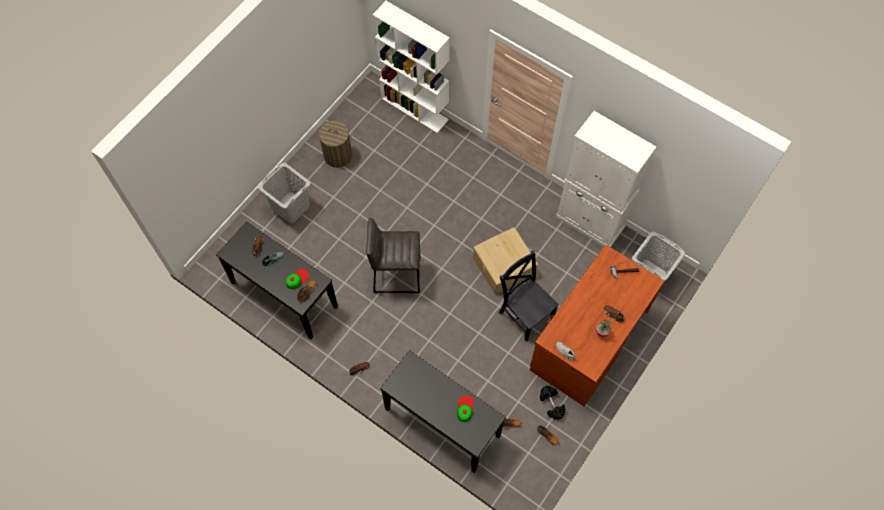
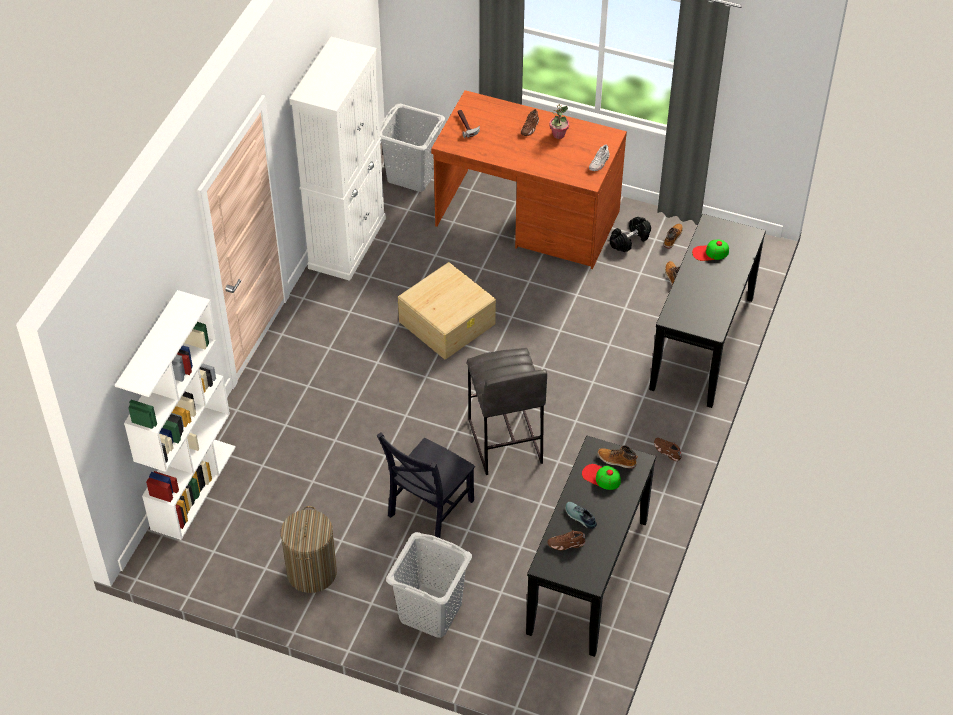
camera: 105 degrees left, 15 degrees down
(524, 313) = (512, 288): black chair -> black chair (428, 510)

